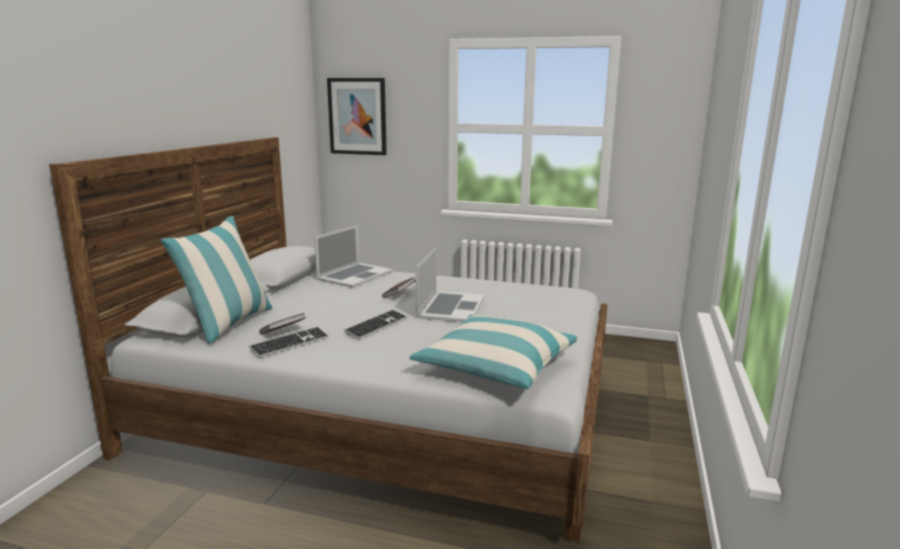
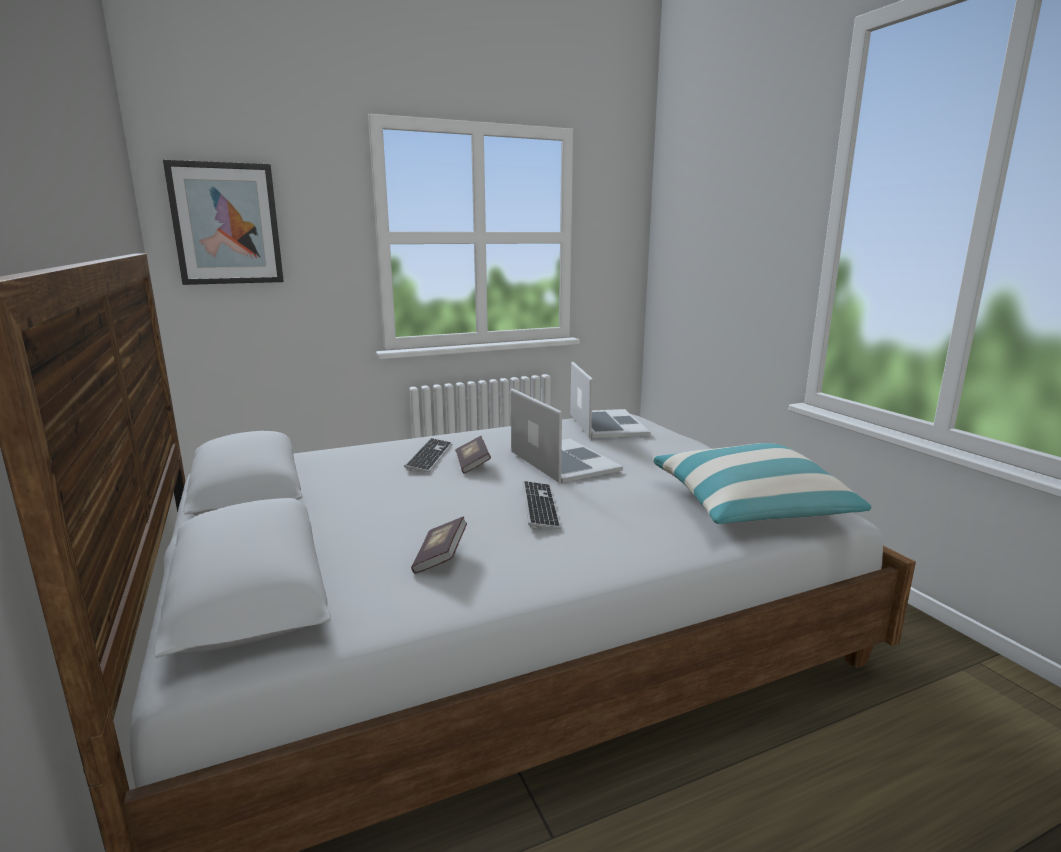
camera: 40 degrees left, 0 degrees up
(228, 324) = (324, 579): pillow -> none
(290, 343) = (489, 569): keyboard -> keyboard (429, 457)
(354, 275) = (358, 457): laptop -> laptop (606, 424)

